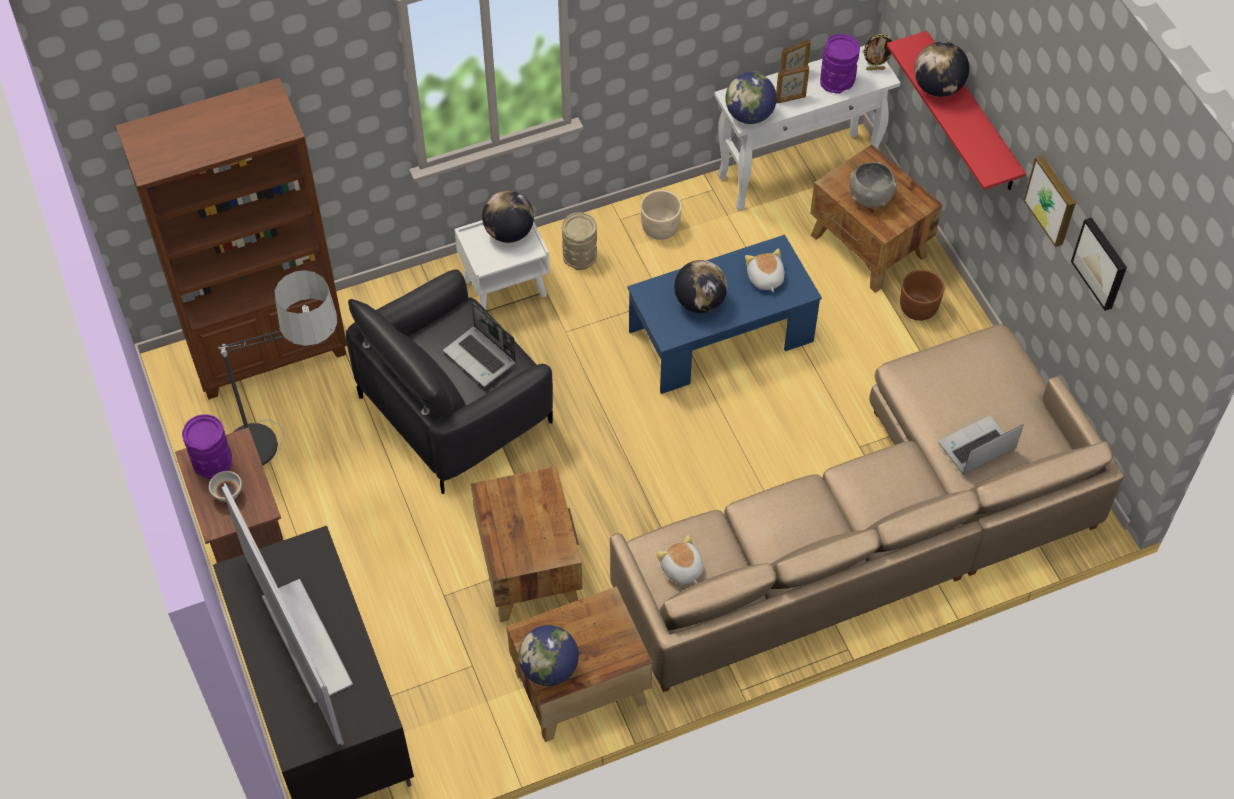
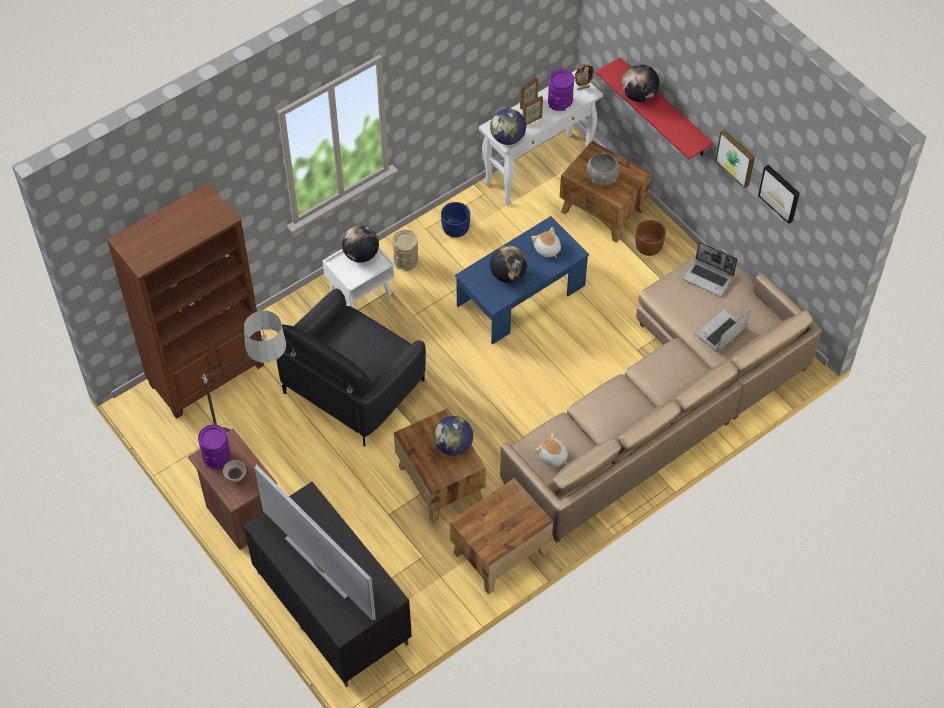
camera: 15 degrees left, 0 degrees up
(481, 357) = (371, 345): laptop -> laptop (709, 278)
(549, 668) = (487, 541): globe -> globe (453, 446)
(660, 228) = (456, 229): beige planter -> blue planter

